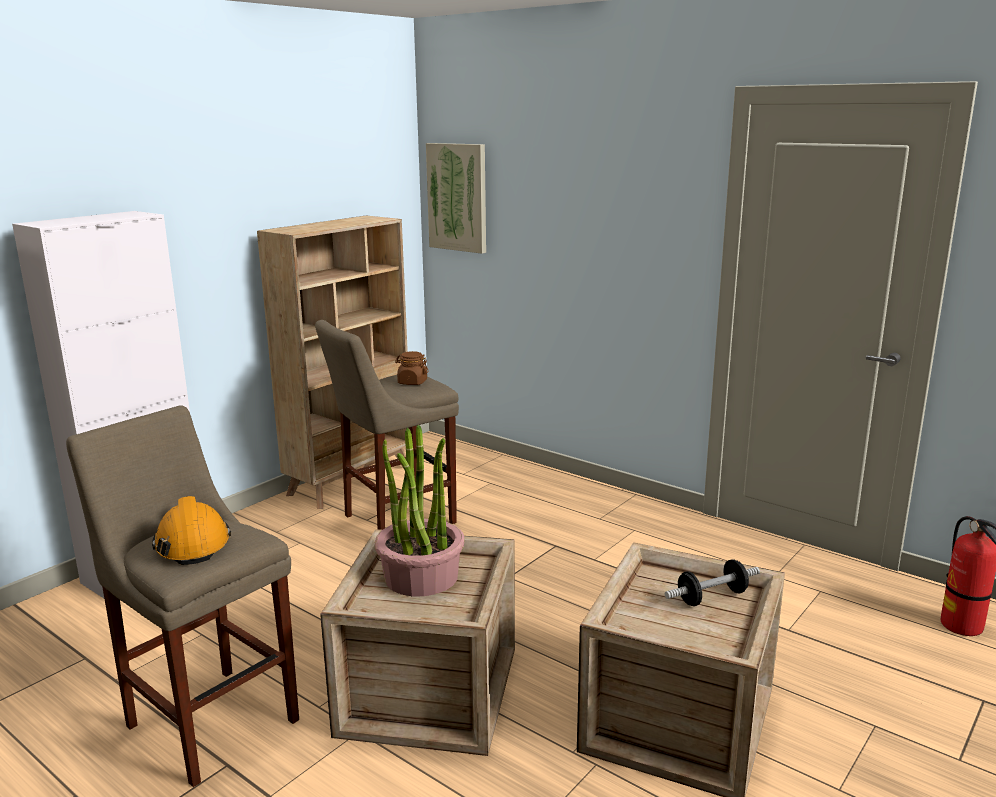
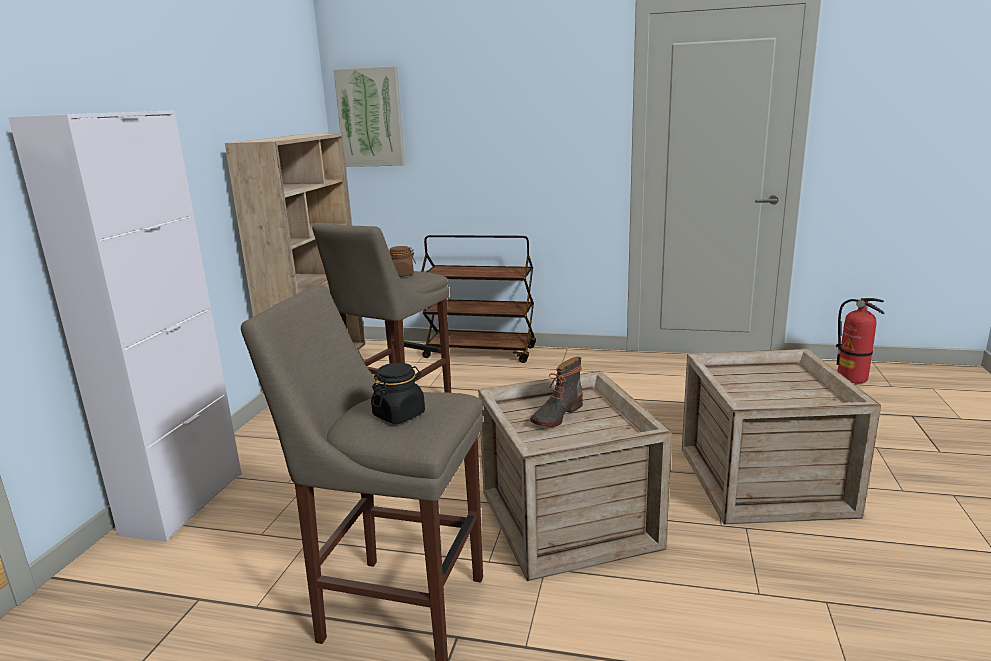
camera: 25 degrees left, 0 degrees up
(192, 543) = (399, 415): orange hard hat -> black jar
(421, 577) = (556, 415): potted plant -> boot
(537, 477) = (481, 352): none -> brown cart
(711, 597) = (777, 375): dumbbell -> none

